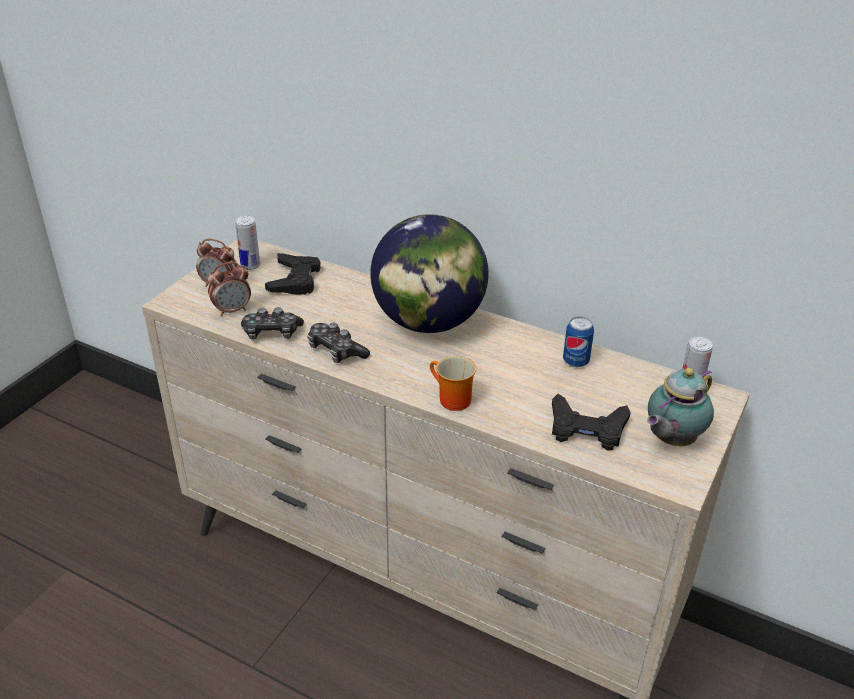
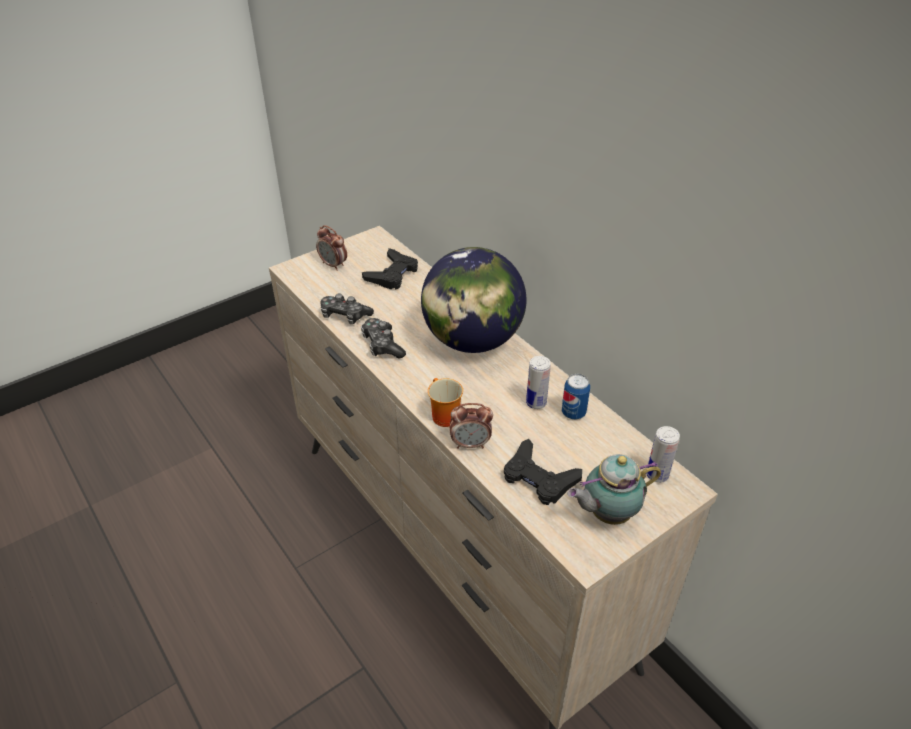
camera: 25 degrees right, 5 degrees up
(232, 310) = (329, 288): alarm clock -> alarm clock (470, 444)
(250, 266) = (367, 253): can -> can (536, 403)

